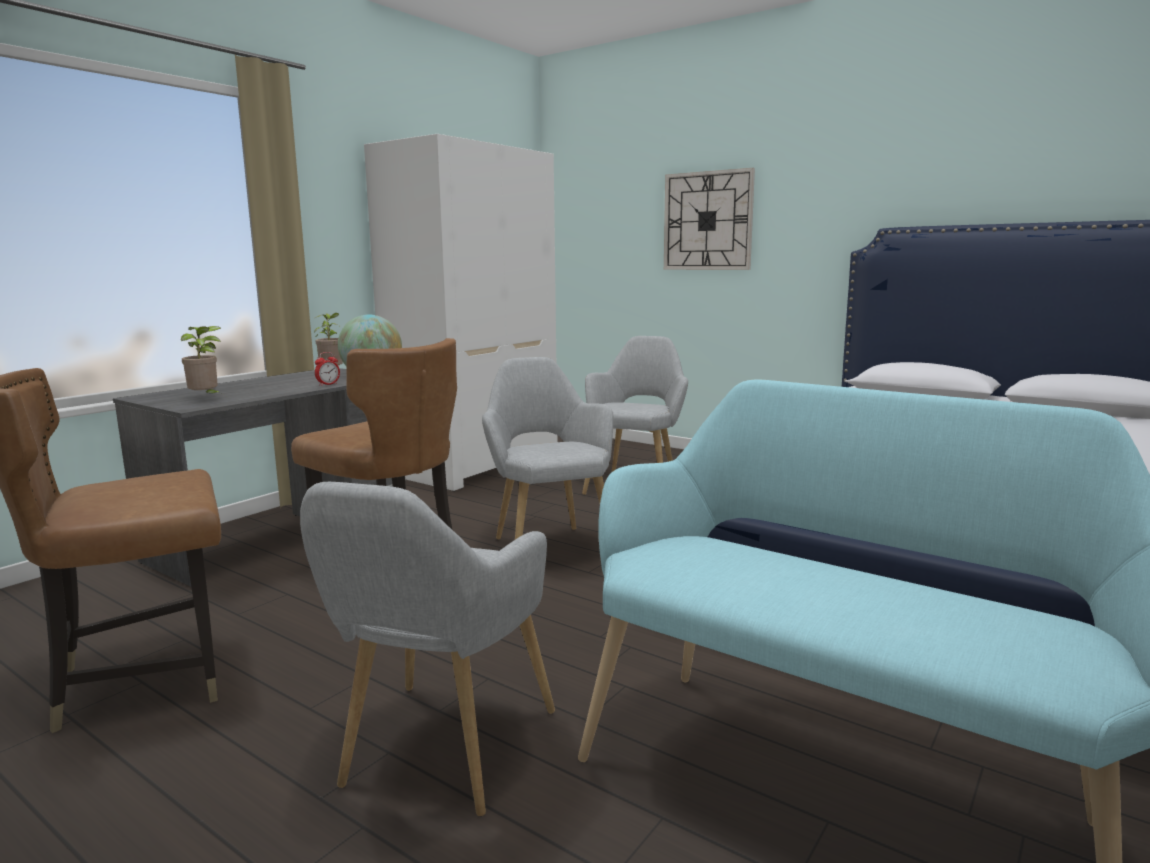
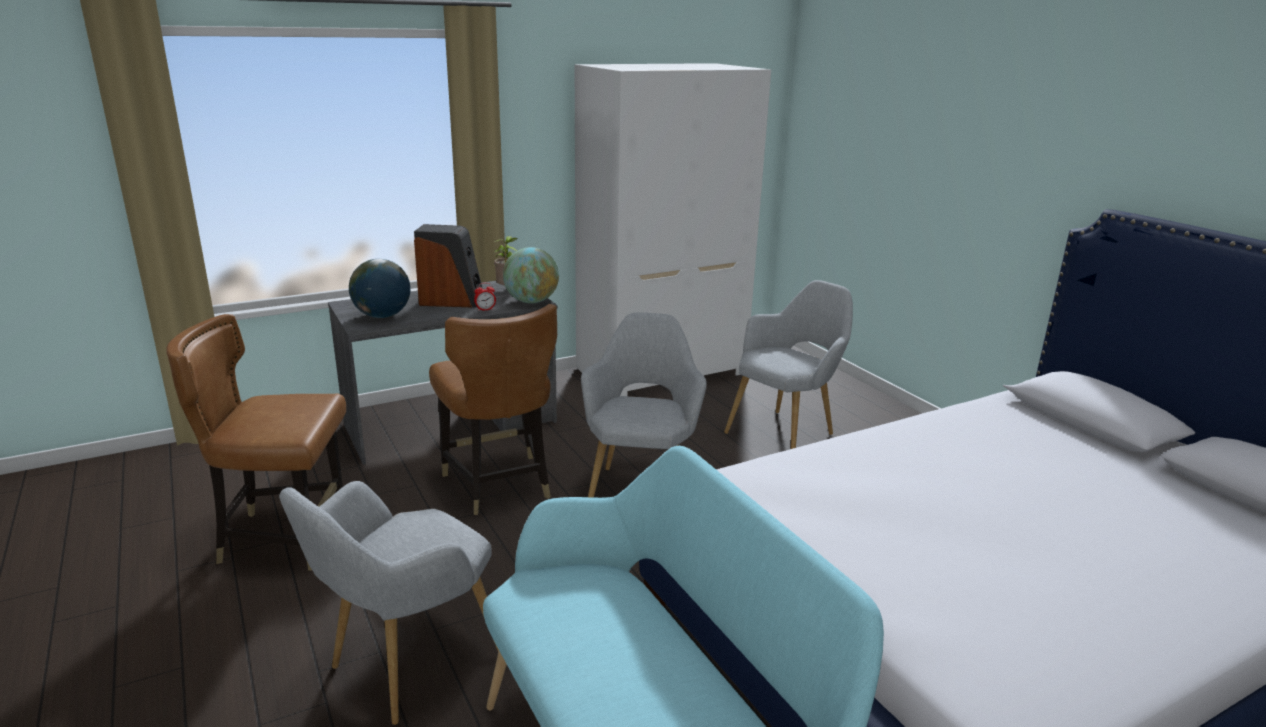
camera: 25 degrees right, 10 degrees up
(206, 398) = (383, 316): potted plant -> globe
(278, 384) = (452, 301): none -> speaker
(707, 221) = (937, 154): wall clock -> none

